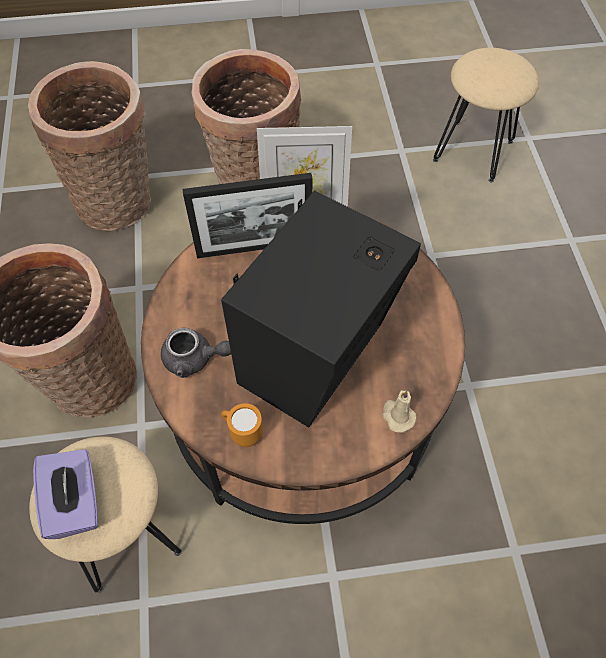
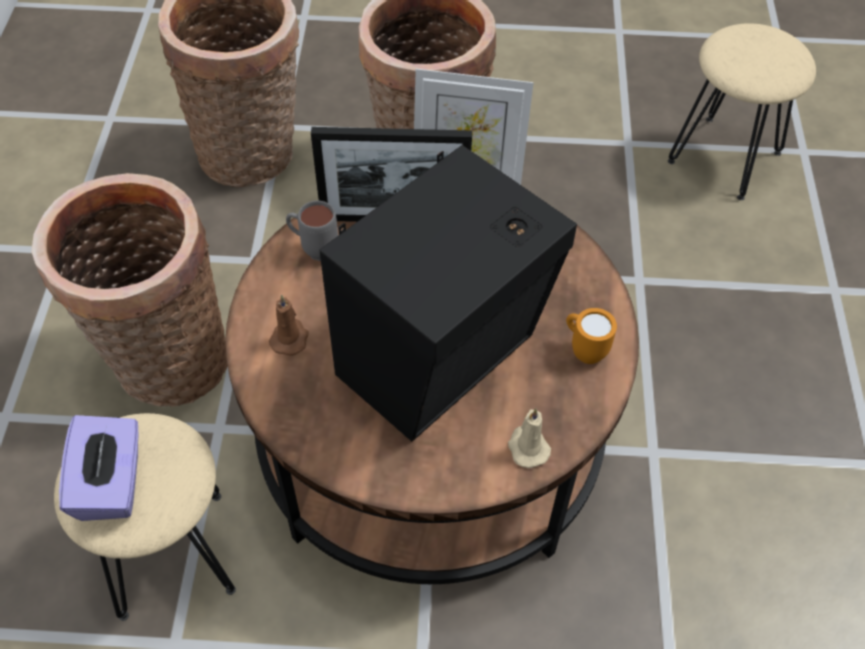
camera: 10 degrees right, 5 degrees down
(194, 359) = (290, 338): grey teapot -> brown candle
(196, 282) = (314, 249): none -> grey mug
(242, 433) = (328, 434): orange mug -> orange mug (584, 350)

